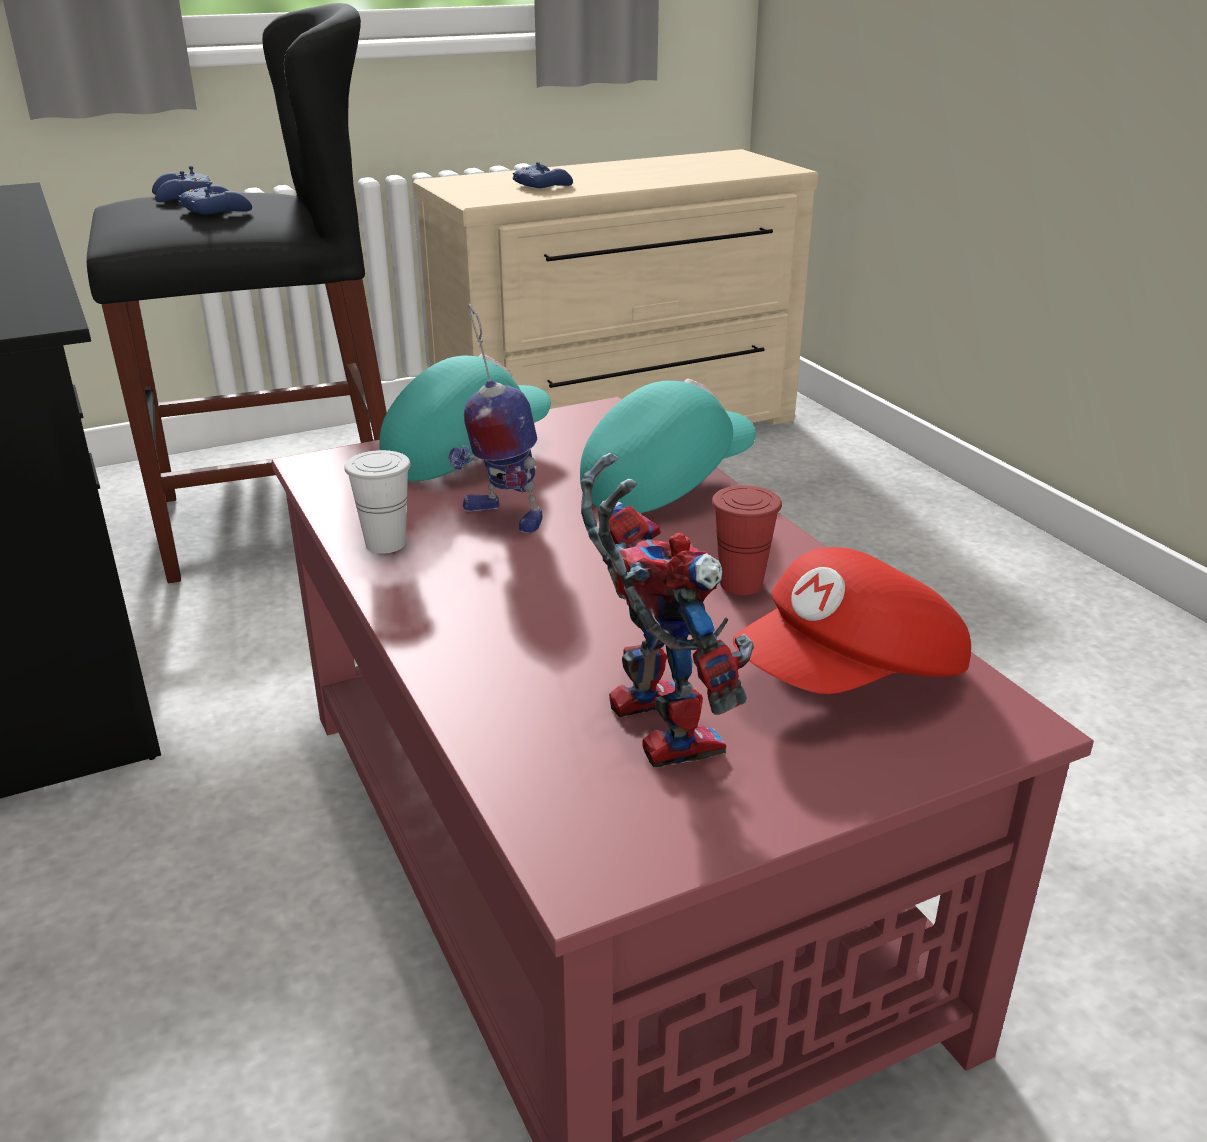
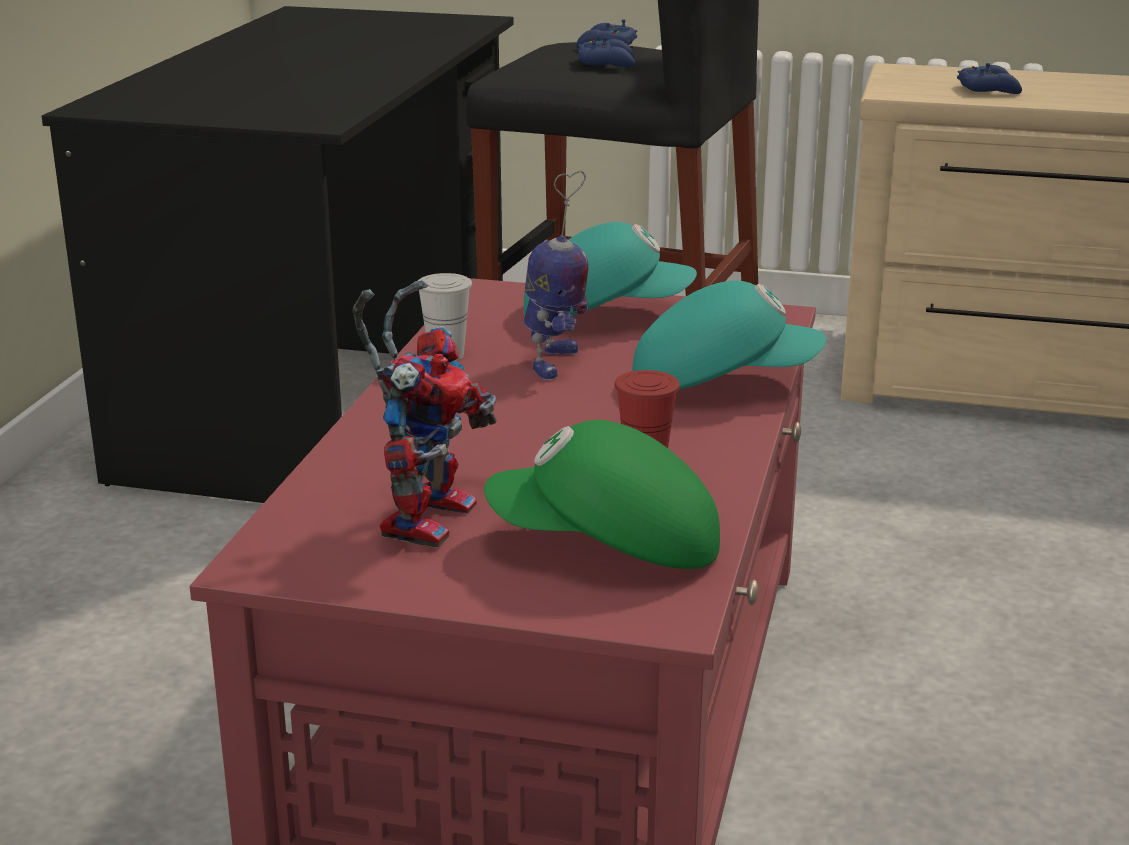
camera: 40 degrees right, 5 degrees down
(502, 516) = (555, 363): toy robot -> toy robot turned 150 degrees counterclockwise
(851, 678) = (607, 547): red cap -> green cap

